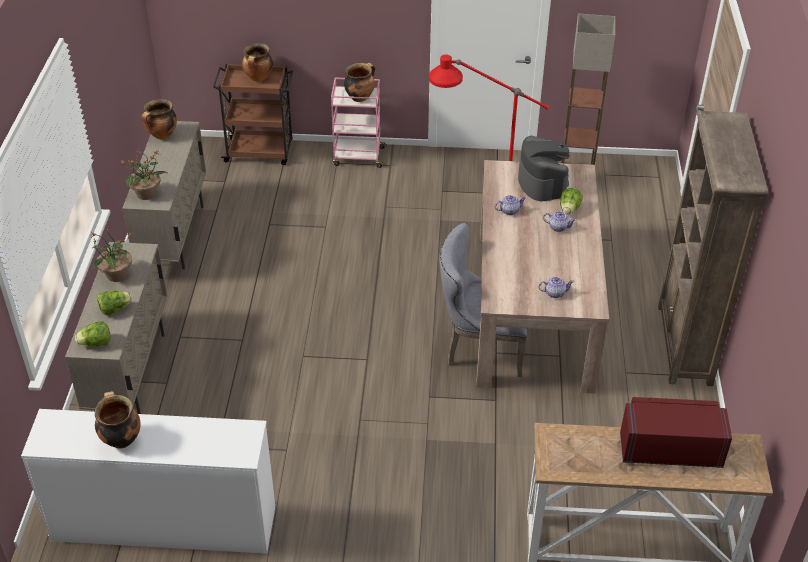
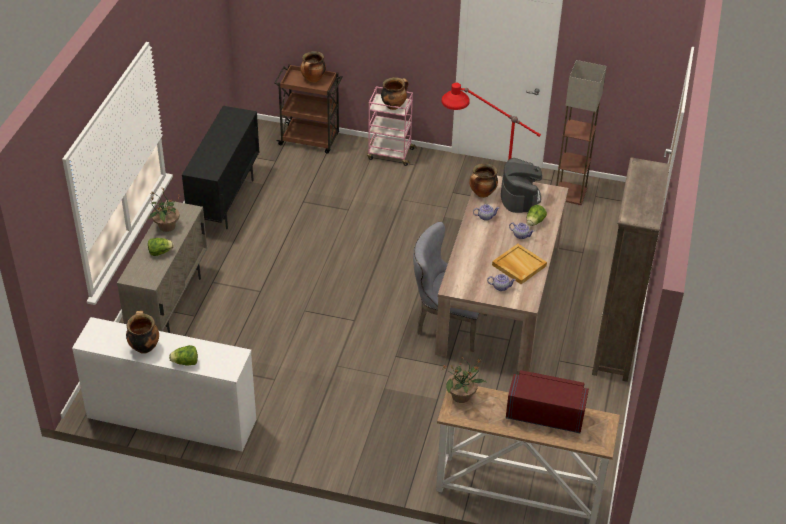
camera: 10 degrees right, 0 degrees up
(96, 343) = (141, 276): lettuce -> lettuce (185, 362)
(147, 194) = (203, 165): potted plant -> potted plant (461, 396)
(162, 135) = (224, 119): cooking pot -> cooking pot (482, 194)
(174, 236) = (225, 201): beige cabinet -> black cabinet
(567, 263) = (518, 265): none -> beige tray

